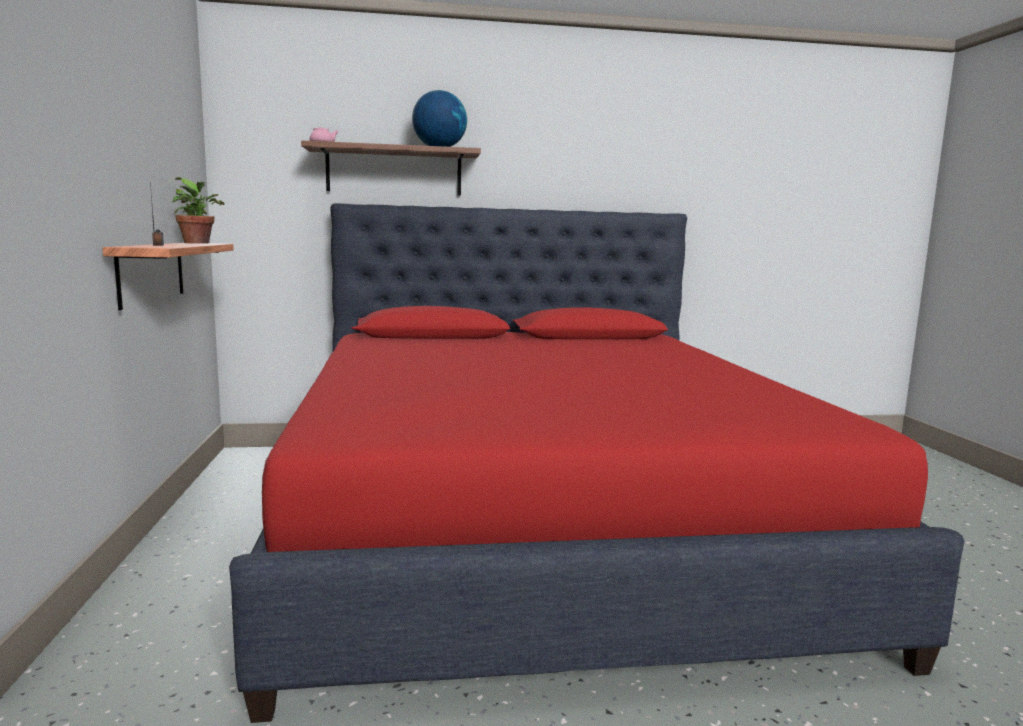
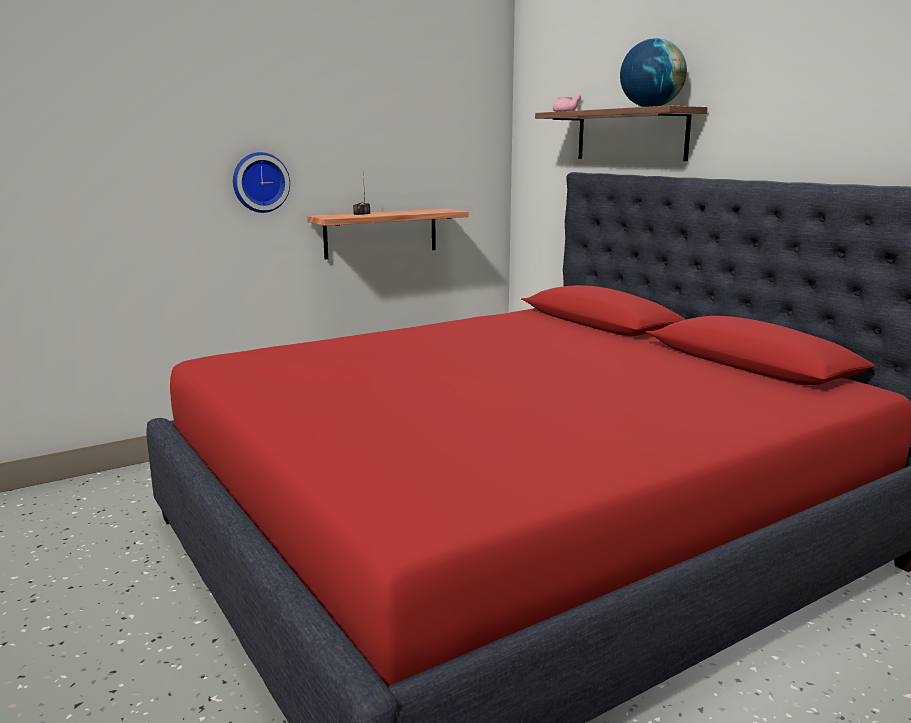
camera: 65 degrees right, 5 degrees up
(62, 192) = (260, 182): none -> wall clock
(198, 243) = (434, 210): potted plant -> none

